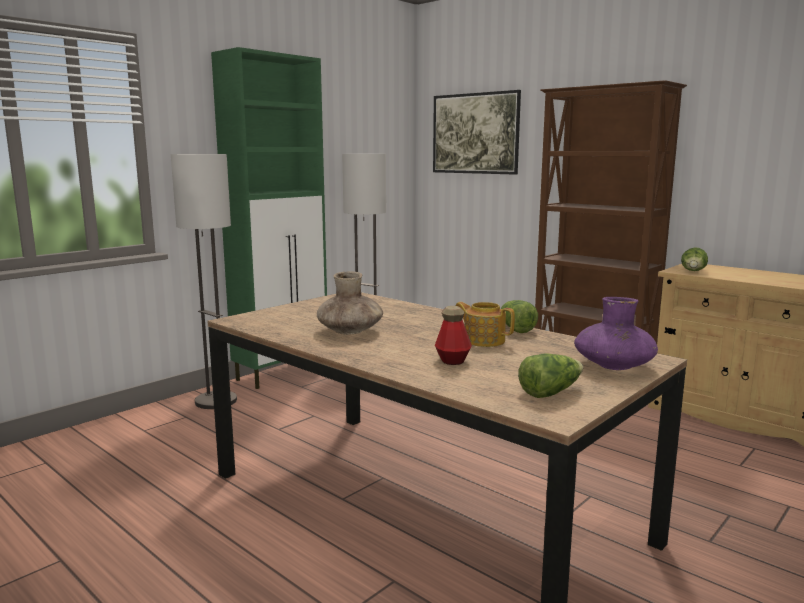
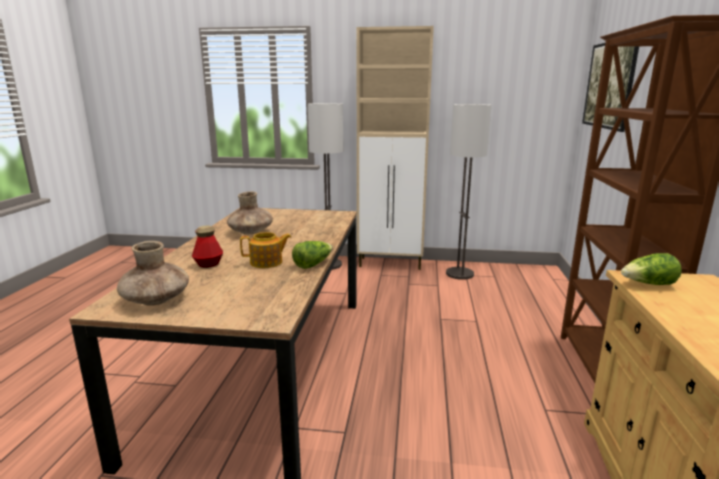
camera: 55 degrees right, 5 degrees up
(283, 373) = (391, 263): green cabinet -> beige cabinet
(483, 340) = (267, 262): teapot -> teapot turned 75 degrees clockwise
(550, 392) = (156, 299): lettuce -> brown vase
(613, 366) = (238, 308): purple vase -> none

